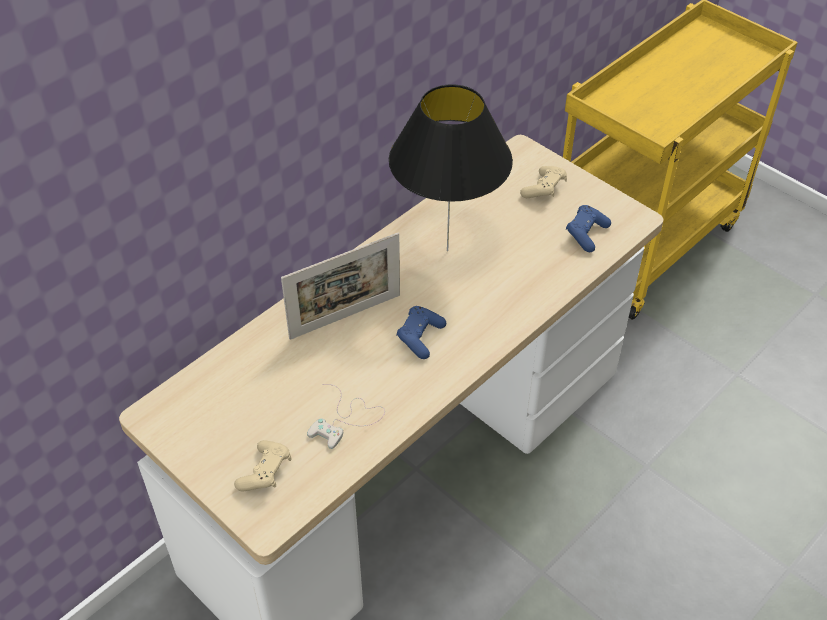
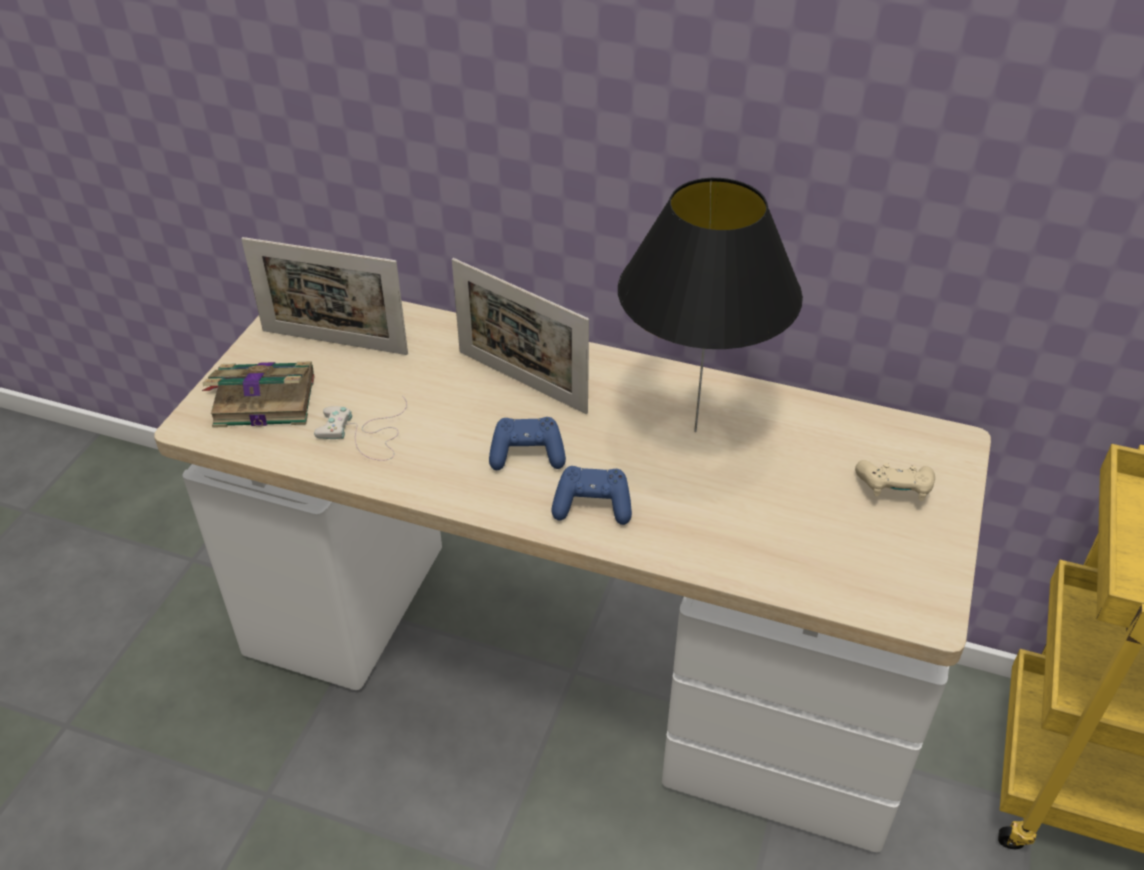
camera: 65 degrees right, 5 degrees down
(225, 410) = (334, 342): none -> picture frame
(265, 473) = (262, 400): beige game controller -> book
(586, 234) = (841, 563): blue game controller -> blue game controller (592, 505)

